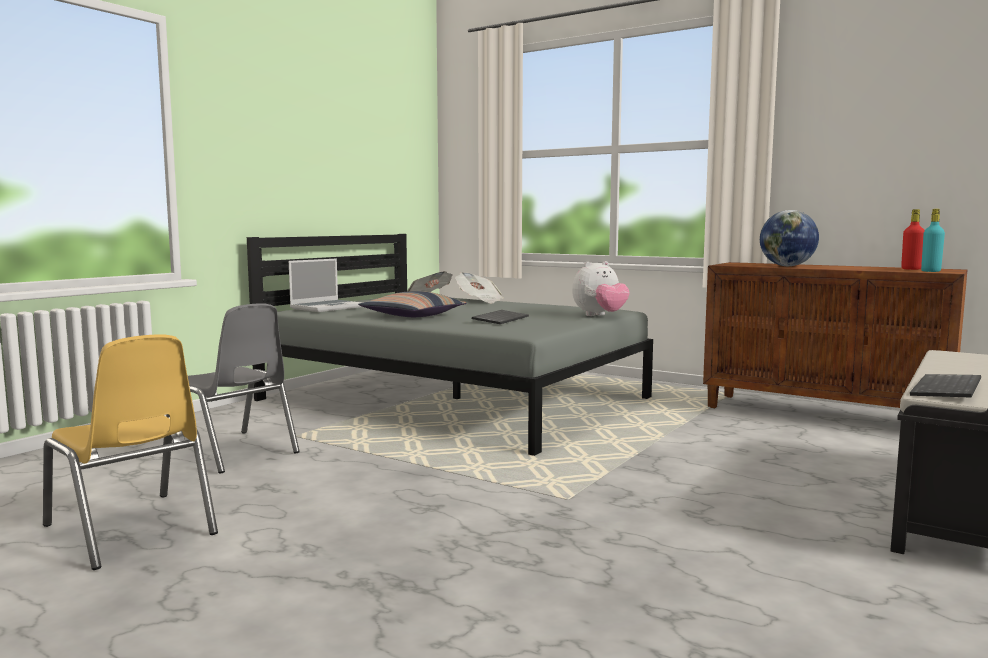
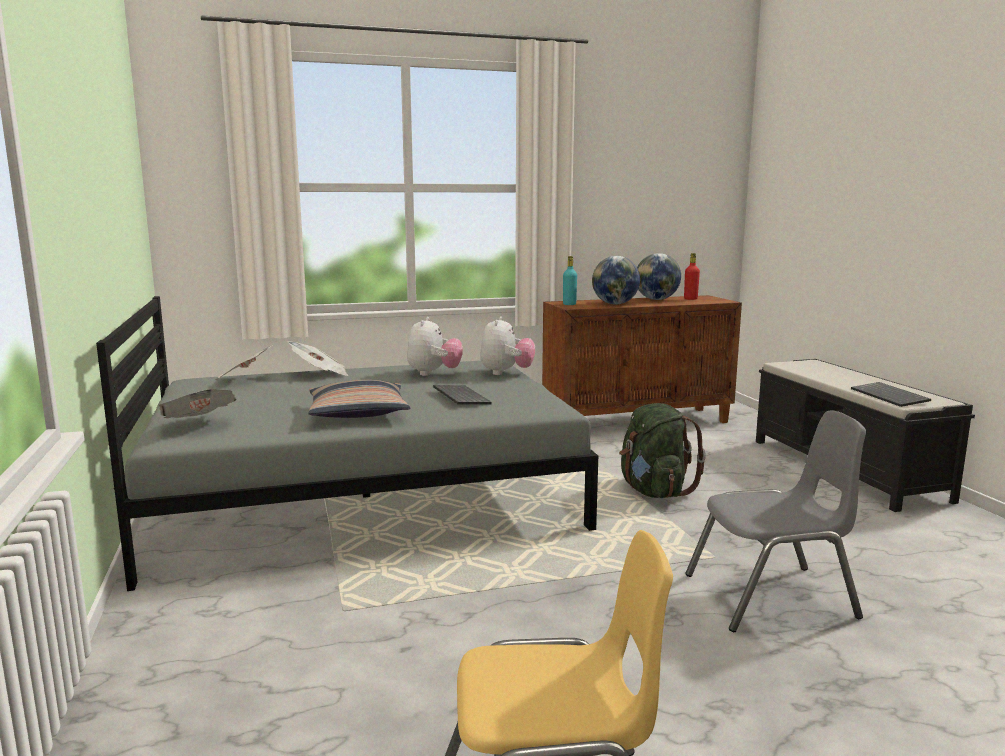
camera: 50 degrees left, 5 degrees up
(232, 452) = (338, 666): grey chair -> grey chair (771, 597)
(327, 307) = (199, 424): laptop -> newspaper
(548, 309) = (434, 373): none -> plush toy
(663, 455) = (654, 491): none -> green backpack
(862, 267) = (656, 299): none -> globe
(930, 271) = (714, 301): turquoise bottle -> turquoise bottle (569, 304)

